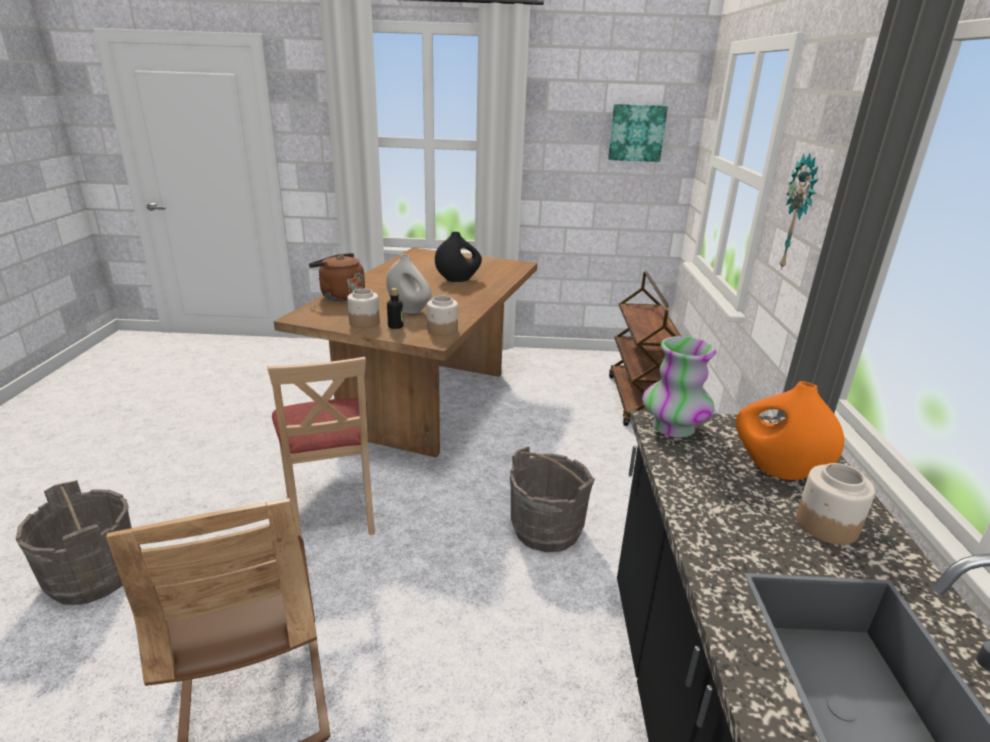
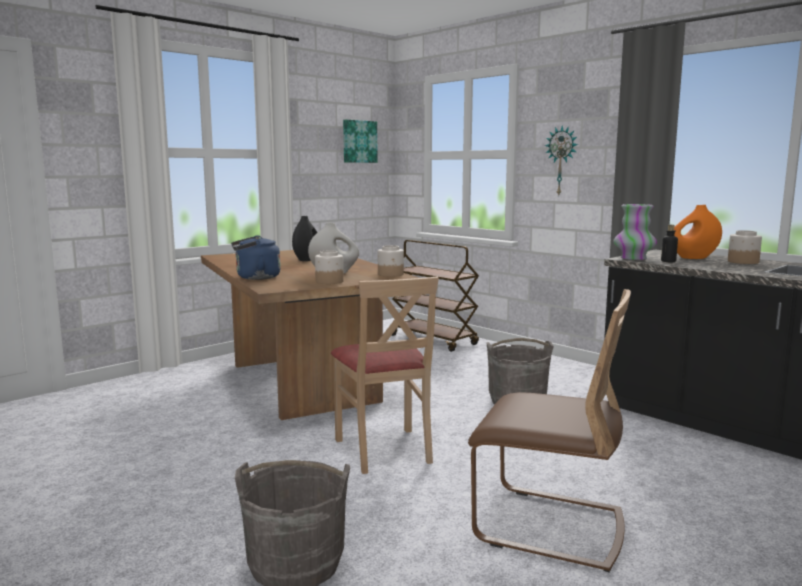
camera: 45 degrees left, 15 degrees down
(332, 512) = (384, 450): beige chair -> beige chair turned 45 degrees clockwise
(340, 296) = (255, 278): brown kettle -> blue kettle
(395, 326) = (356, 279): bottle -> bottle (668, 261)

